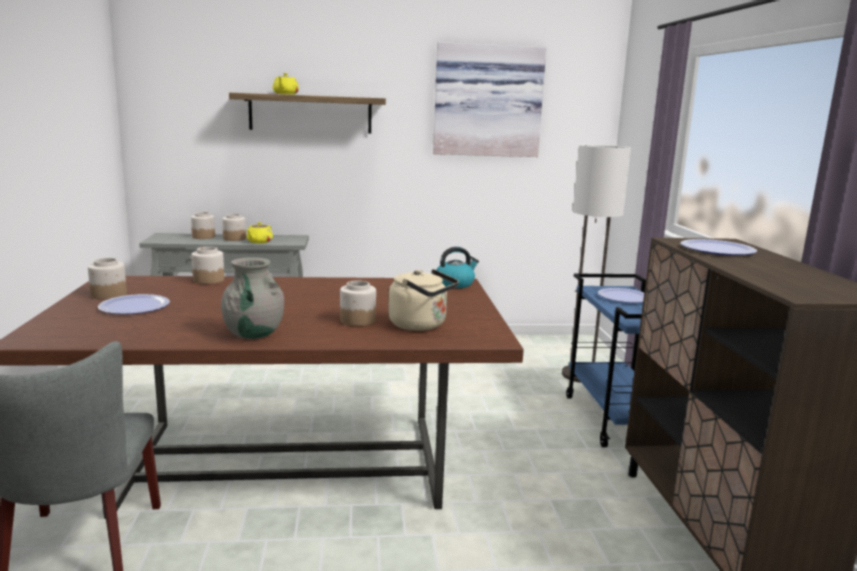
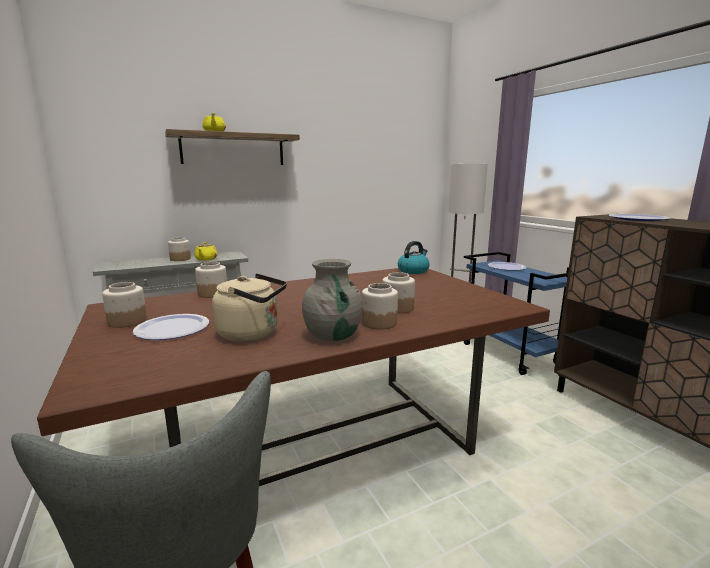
camera: 20 degrees left, 0 degrees up
(203, 237) = (150, 260): jar -> jar (379, 323)
(421, 325) = (450, 304): beige kettle -> beige kettle (252, 333)
(487, 101) = (364, 138): picture -> none

